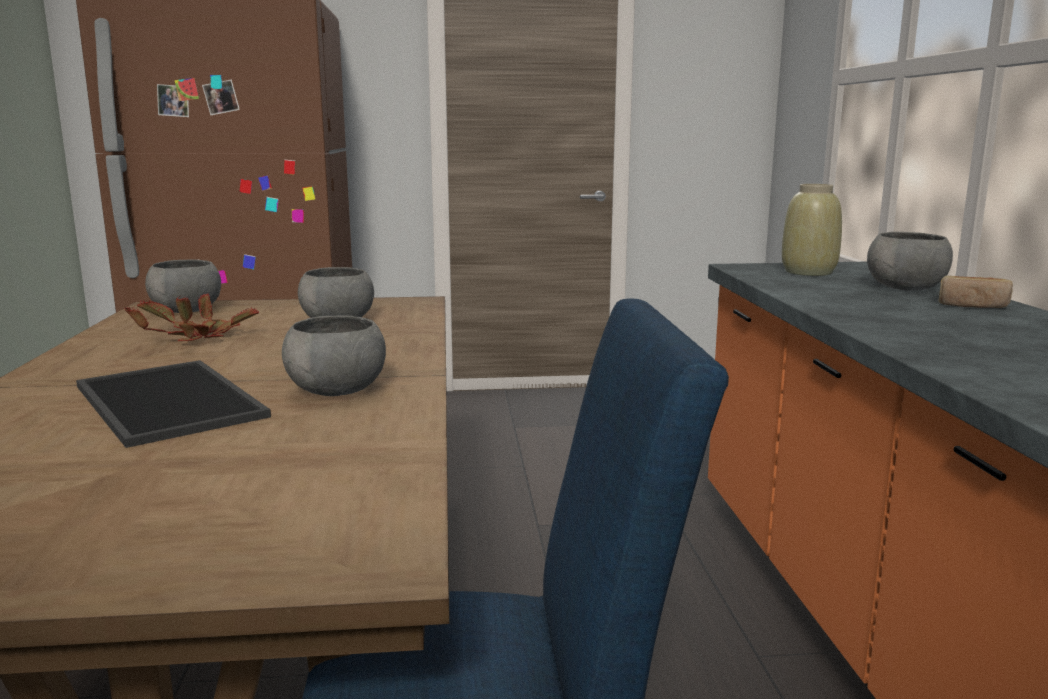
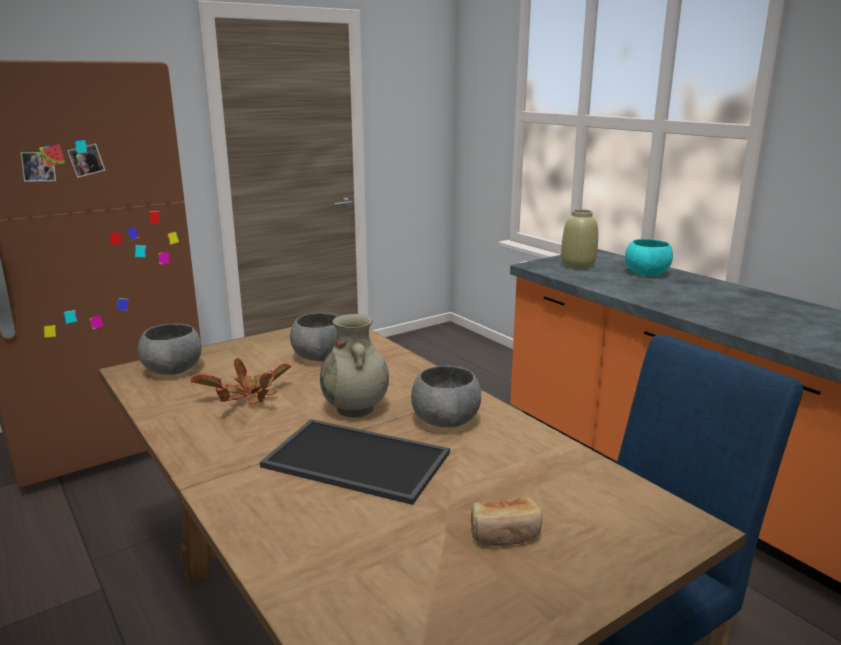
camera: 30 degrees left, 5 degrees up
(269, 364) = (355, 409): none -> beige vase
(904, 288) = (646, 273): grey bowl -> turquoise bowl
(972, 305) = (696, 284): bread -> bread (505, 535)

